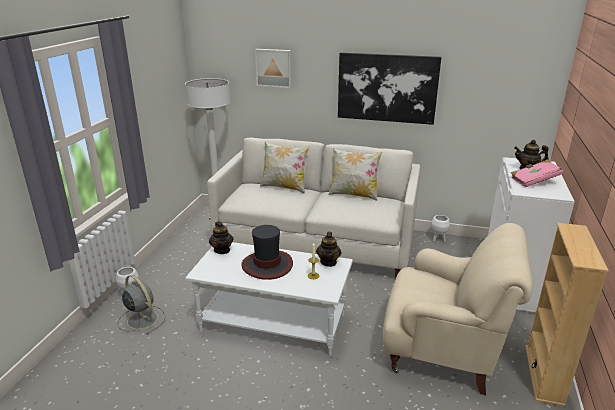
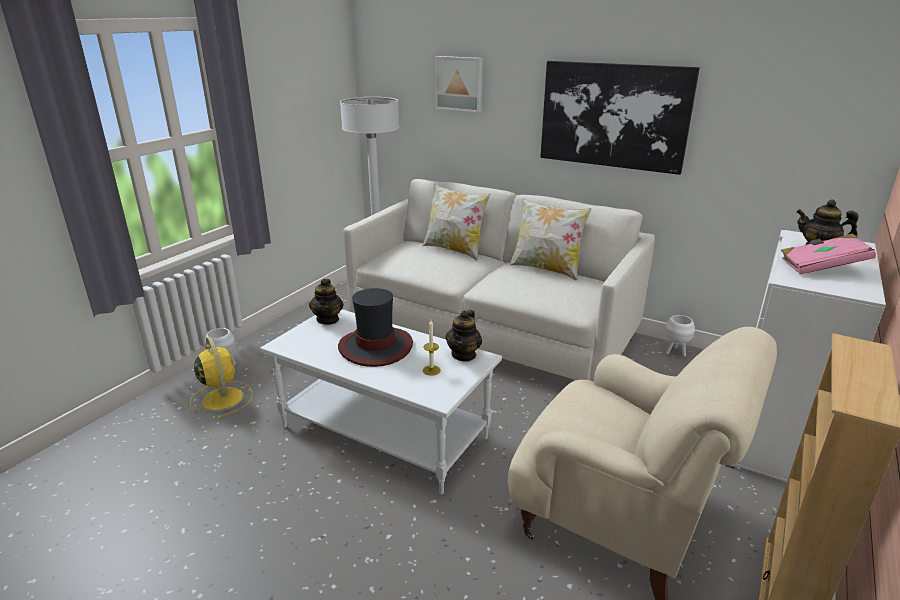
camera: 15 degrees right, 0 degrees up
(142, 319) = (222, 398): grey fan -> yellow fan

